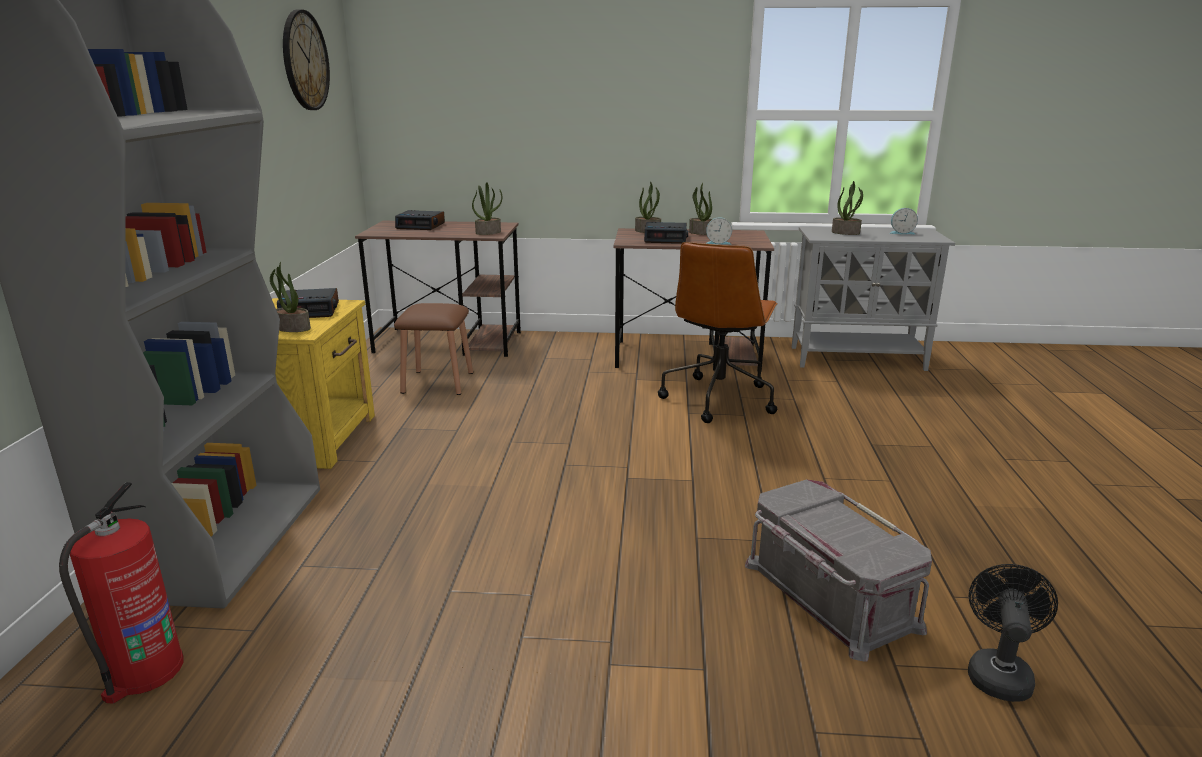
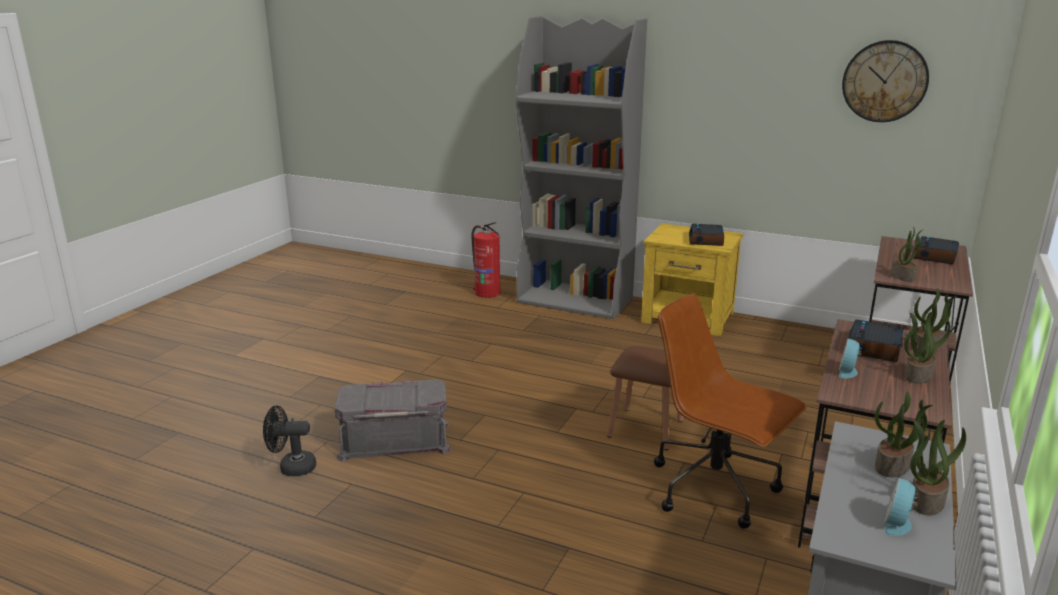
camera: 110 degrees right, 0 degrees up
(292, 328) = (668, 236): potted plant -> potted plant (926, 501)
(437, 382) = (786, 361): brown stool -> brown stool (645, 428)
(998, 672) = (291, 467): black fan -> black fan turned 135 degrees clockwise

